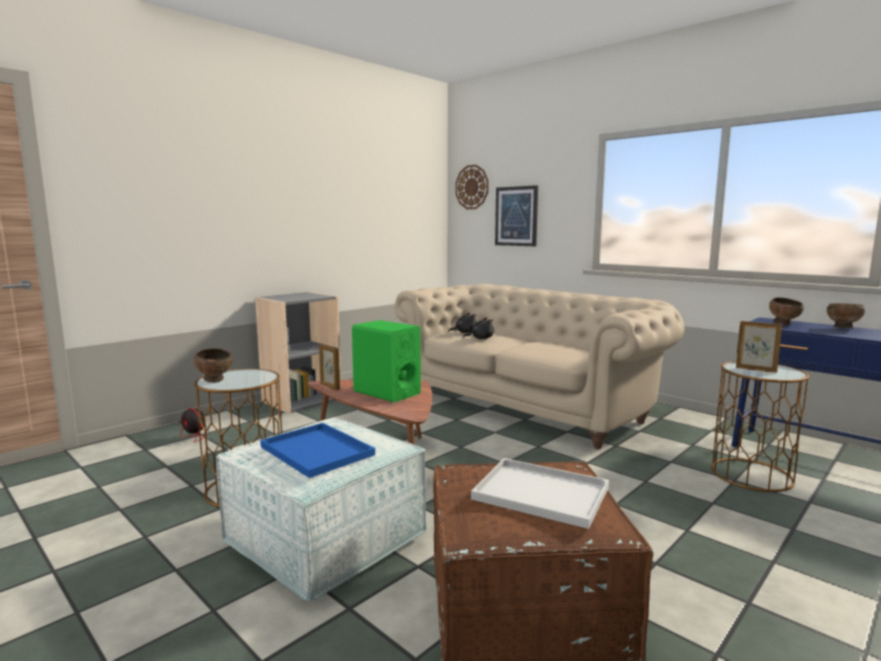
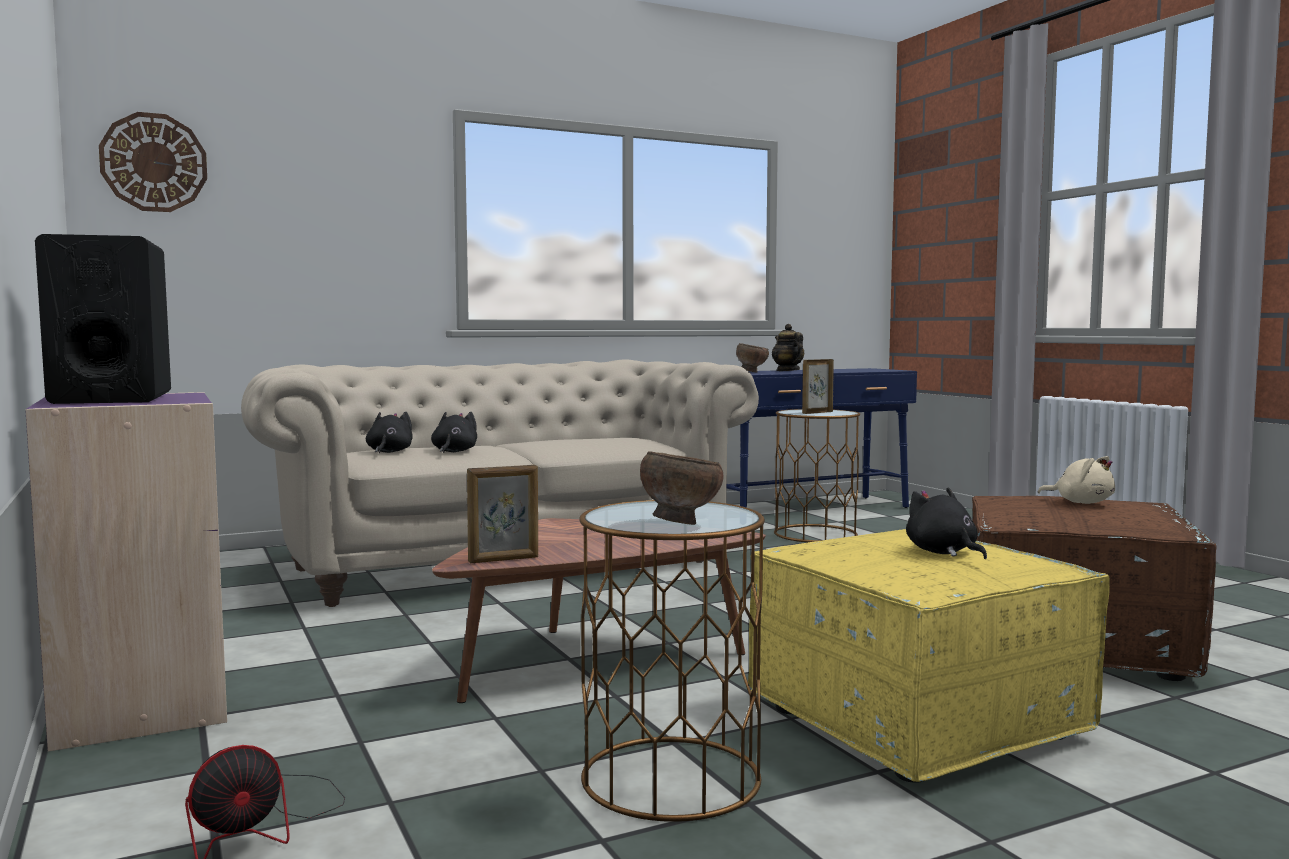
camera: 70 degrees left, 5 degrees down
(297, 295) = (112, 398): none -> black speaker
(302, 400) = (139, 703): grey bookcase -> purple bookcase
(314, 450) = (943, 553): blue tray -> black plush toy
(325, 542) = (916, 721): white ottoman -> yellow ottoman
(386, 392) = (595, 536): green speaker -> none
(516, 216) = (287, 234): picture -> none
(544, 493) = (1081, 502): white tray -> beige plush toy
(842, 328) = (787, 370): brown bowl -> teapot

